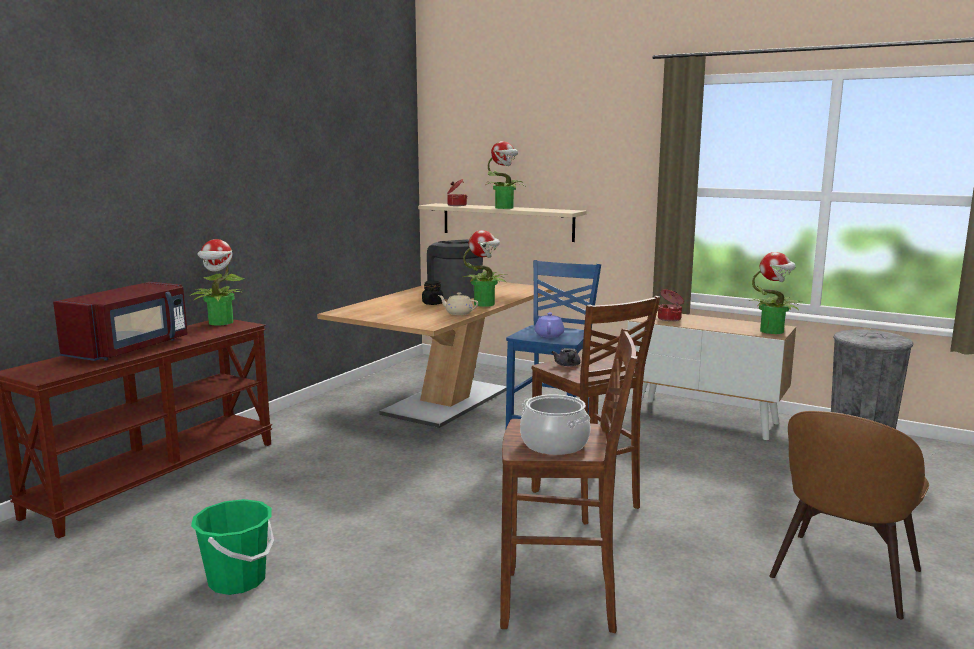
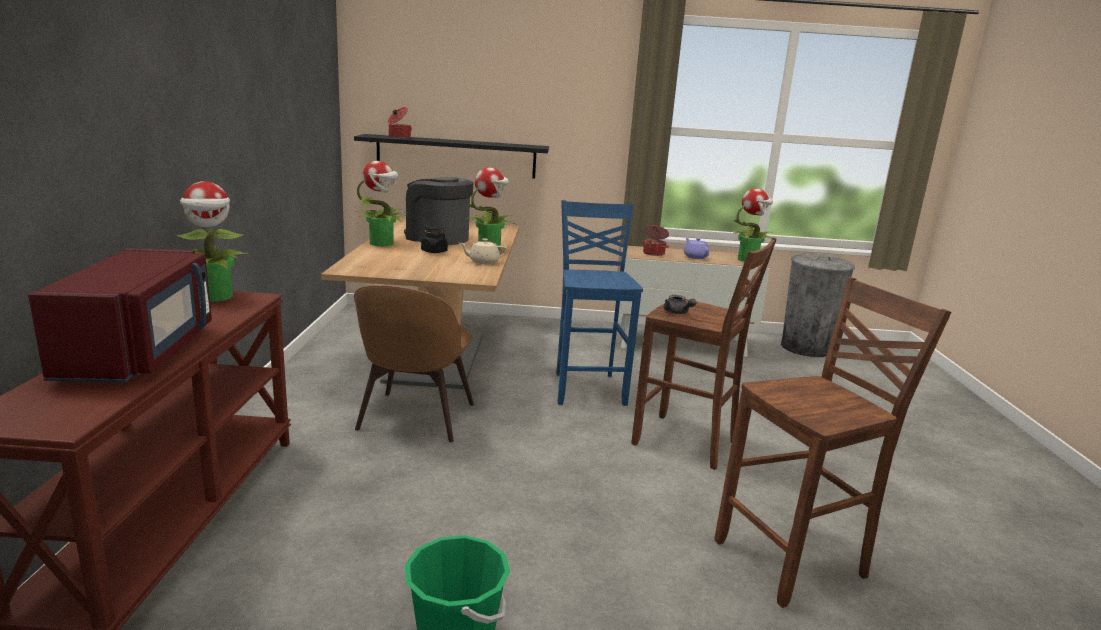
camera: 30 degrees left, 5 degrees up
(505, 208) = (461, 141): potted plant -> potted plant (382, 243)
(507, 222) = (456, 156): beige shelf -> black shelf
(549, 335) = (600, 280): purple teapot -> purple teapot (695, 257)
(555, 444) = (830, 406): cooking pot -> none
(843, 576) = (935, 471): brown chair -> brown chair (415, 419)

